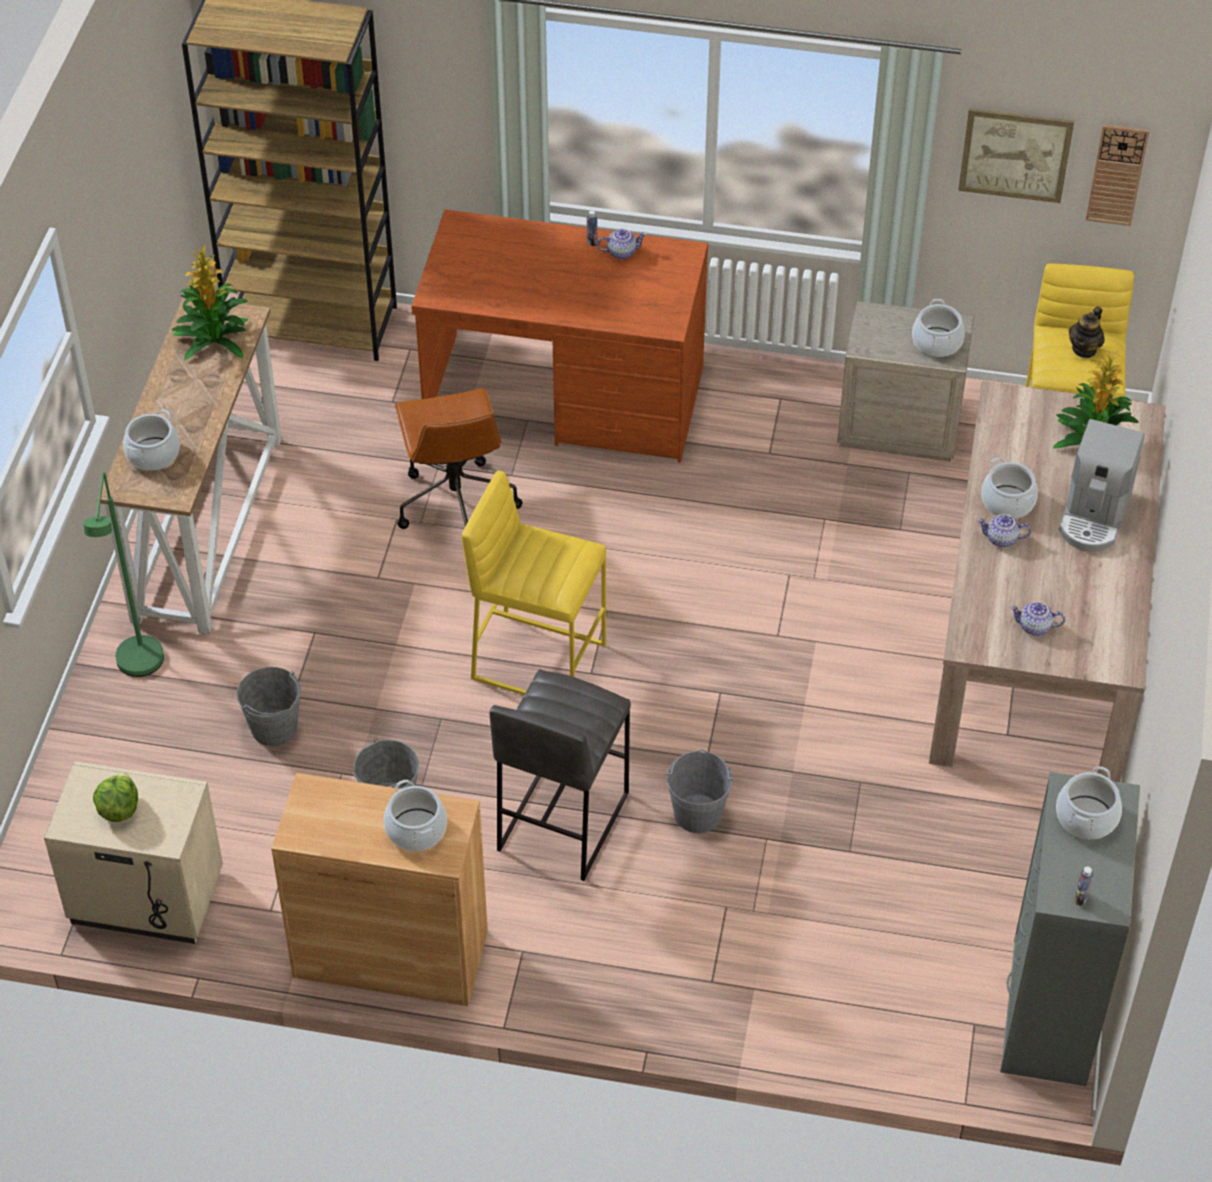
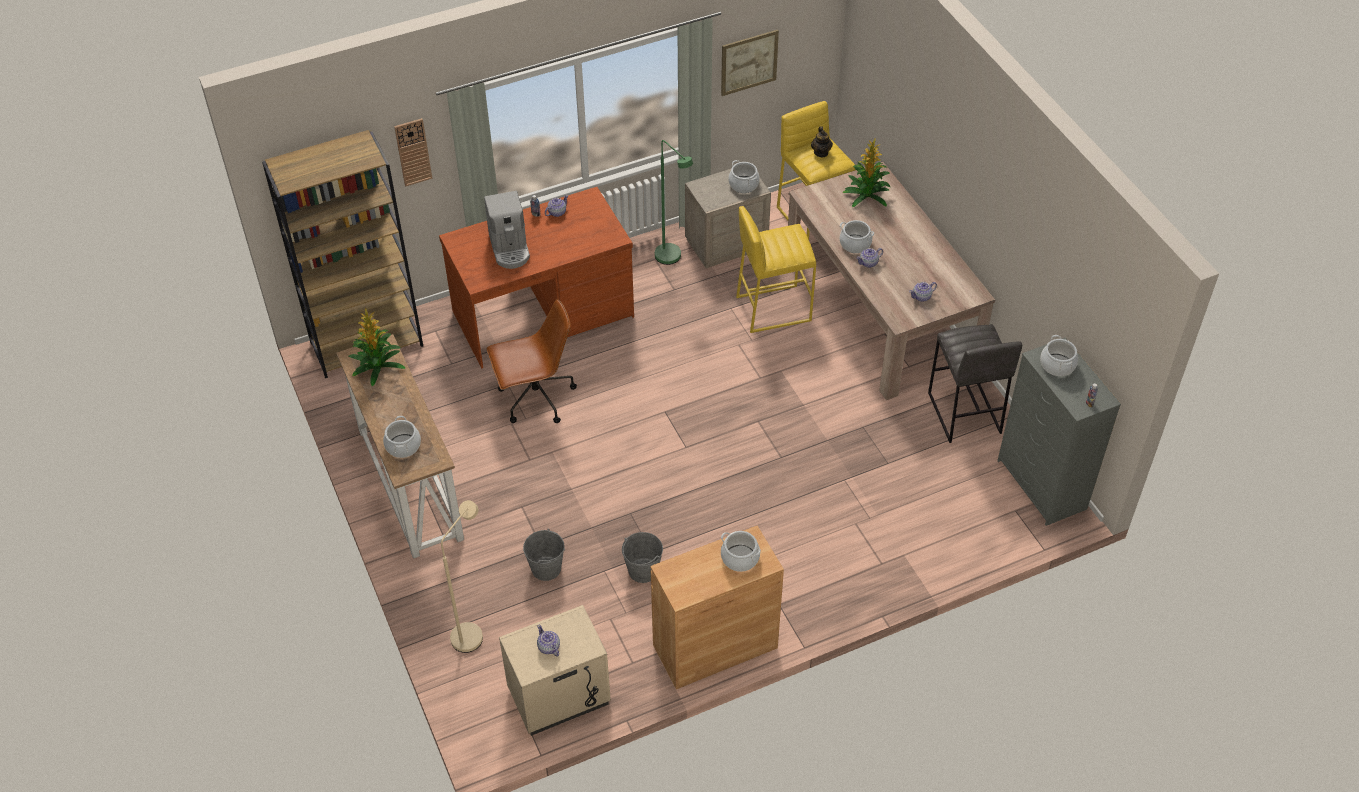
camera: 35 degrees left, 0 degrees up
(117, 753) = (472, 631): none -> beige floor lamp
(119, 809) = (548, 647): lettuce -> teapot
(139, 669) = (441, 580): green floor lamp -> green floor lamp (672, 259)
(455, 503) = (535, 398): brown office chair -> brown office chair turned 60 degrees counterclockwise
(538, 660) = (653, 455): yellow stool -> yellow stool (772, 308)
(561, 822) = (739, 529): grey stool -> grey stool (963, 413)
(698, 813) = (801, 486): grey bucket -> none
(1094, 516) = (899, 230): coffee machine -> coffee machine (510, 248)
(1117, 174) = (802, 50): wall clock -> wall clock (413, 152)

